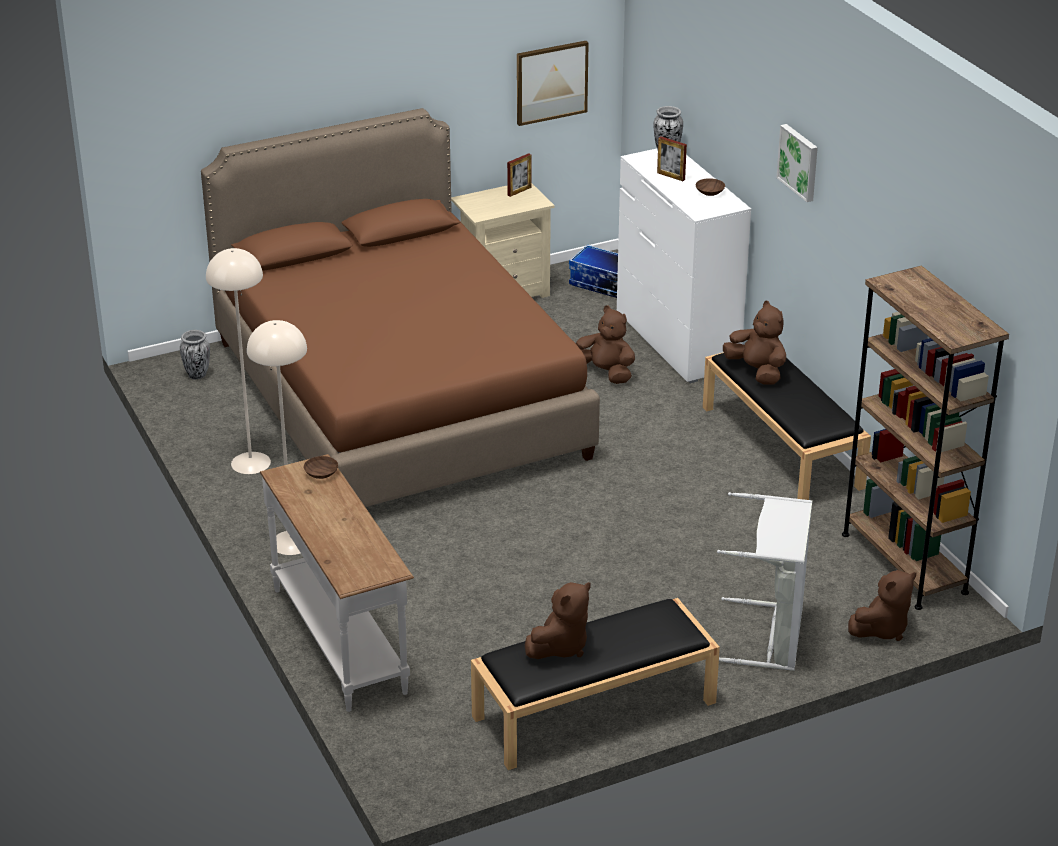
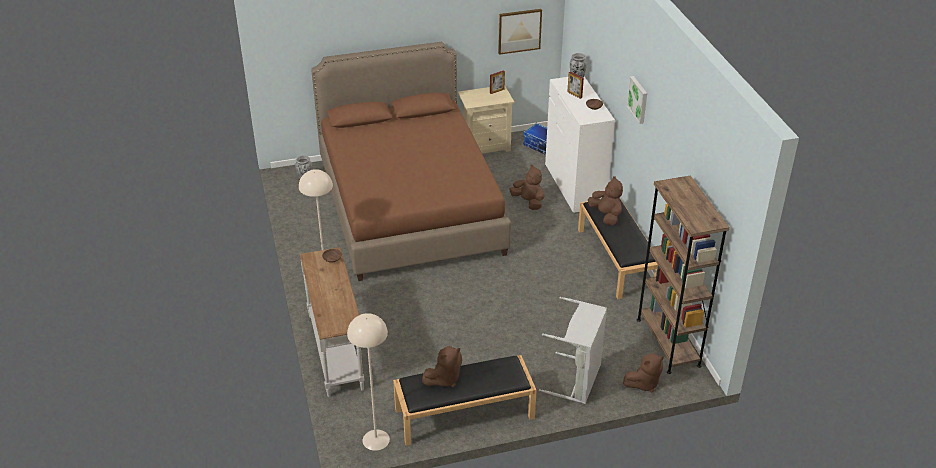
camera: 10 degrees right, 5 degrees up
(250, 463) = (318, 236): beige floor lamp -> beige floor lamp (375, 440)

